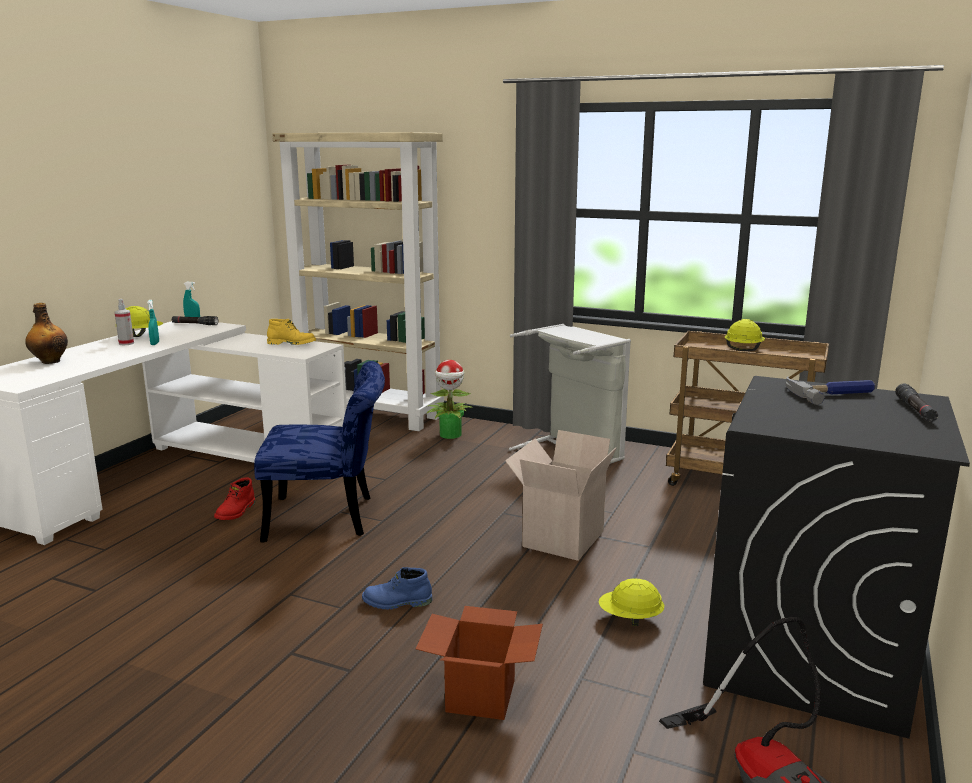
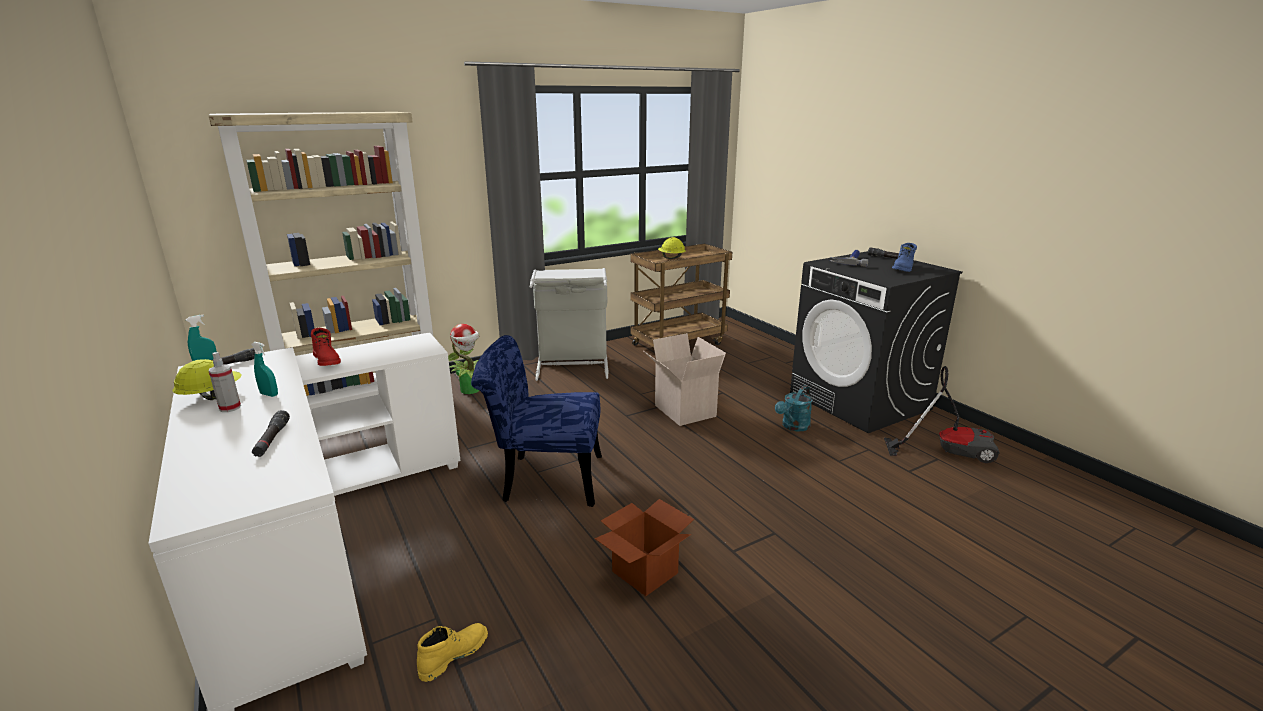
camera: 55 degrees left, 5 degrees up
(50, 361) = (215, 459): bottle -> none
(85, 363) = (272, 439): none -> black flashlight
(236, 512) = (465, 520): red boot -> red boot (327, 360)
(292, 344) = (385, 347): yellow boot -> yellow boot (453, 655)
(330, 518) = (543, 479): blue chair -> blue chair turned 120 degrees counterclockwise
(397, 602) = (705, 490): blue boot -> blue boot (903, 269)
(481, 696) = (835, 496): cardboard box -> cardboard box (645, 572)
(630, 619) = (793, 427): yellow hard hat -> turquoise watering can

